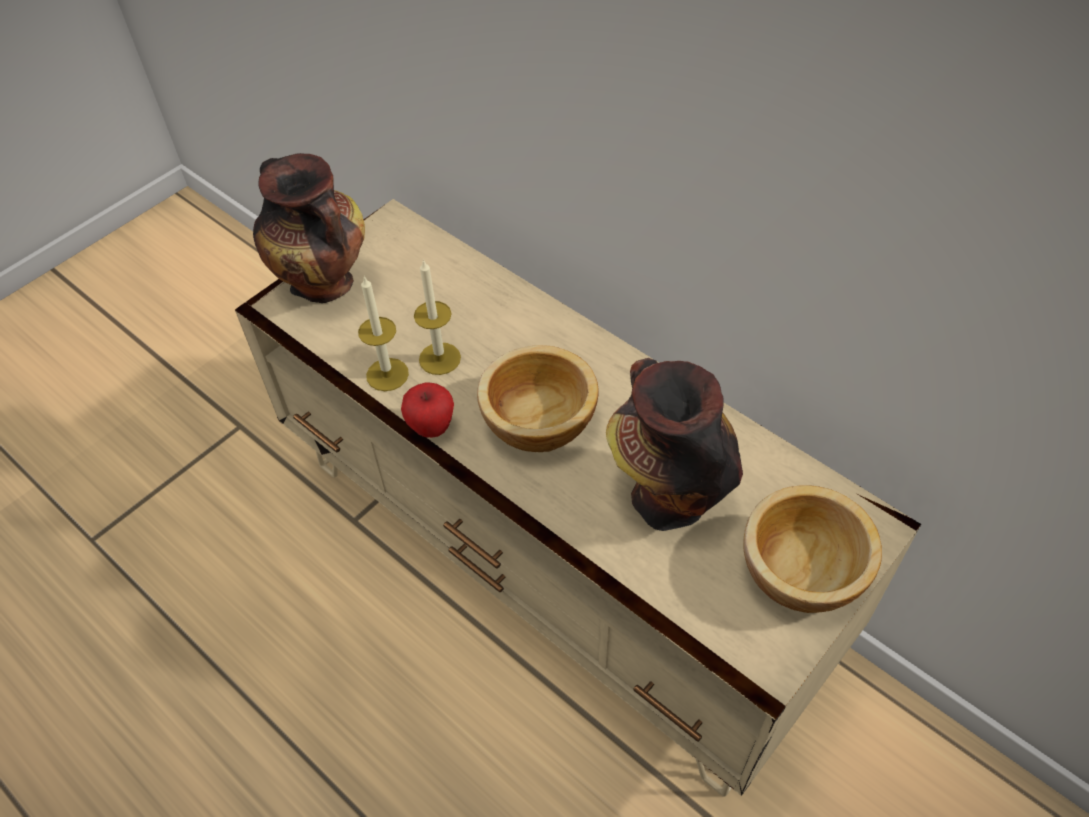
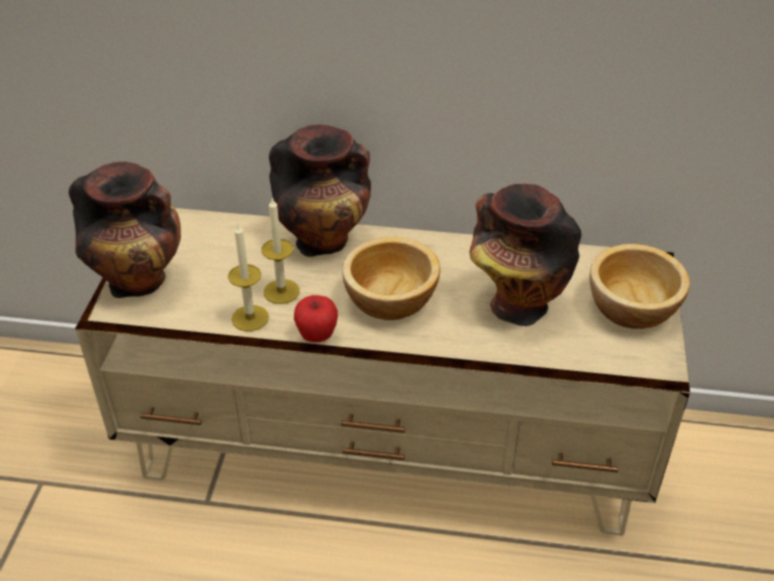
camera: 35 degrees left, 10 degrees down
(529, 319) = (325, 241): none -> vase

